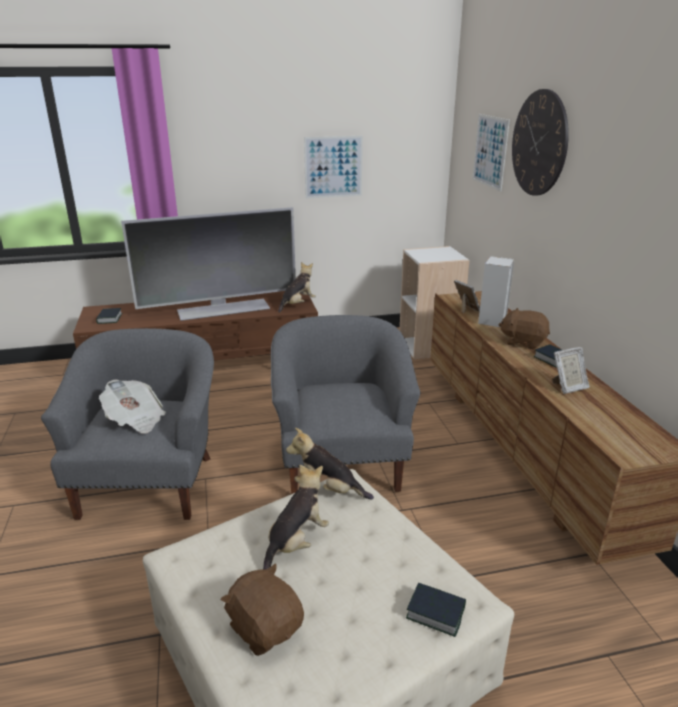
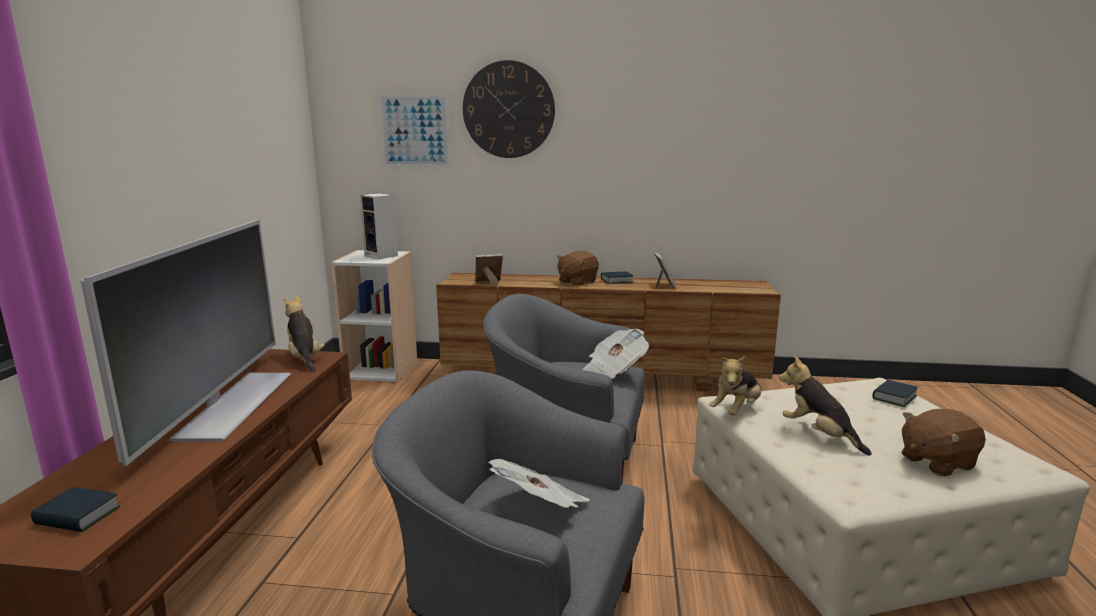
camera: 70 degrees left, 10 degrees down
(333, 167) = (231, 168): picture -> none
(365, 412) = (613, 370): none -> newspaper
(492, 321) = (526, 281): speaker -> speaker (382, 256)

